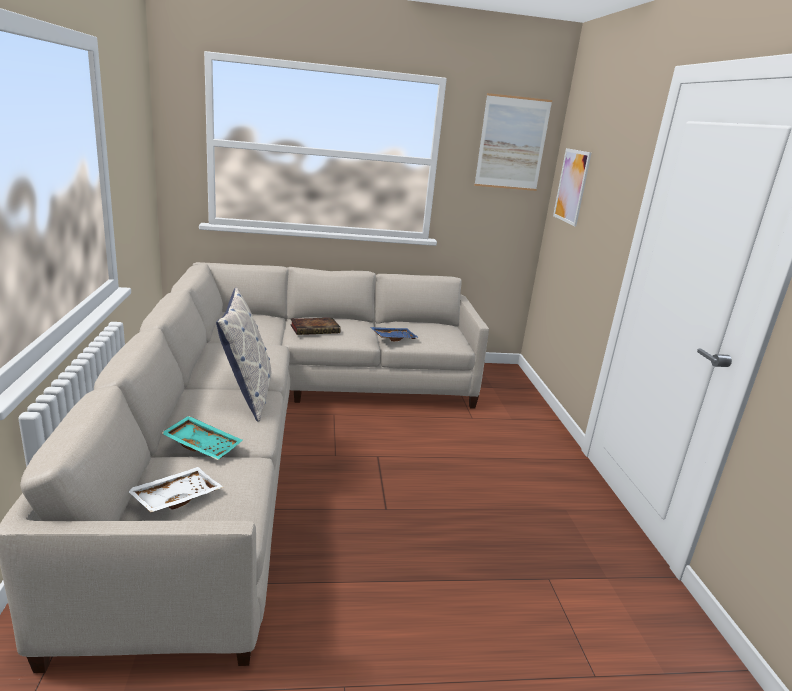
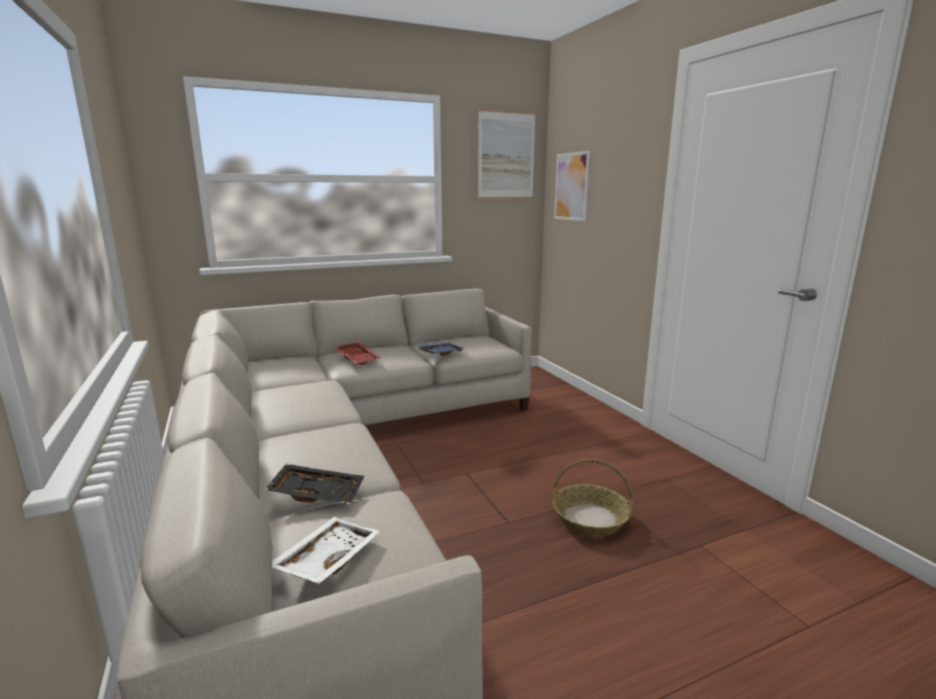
camera: 15 degrees left, 5 degrees down
(203, 445) = (318, 493): turquoise tray -> black tray
(247, 396) = (331, 433): pillow -> none
(316, 329) = (358, 359): book -> red tray
(462, 526) = (591, 518): none -> basket

